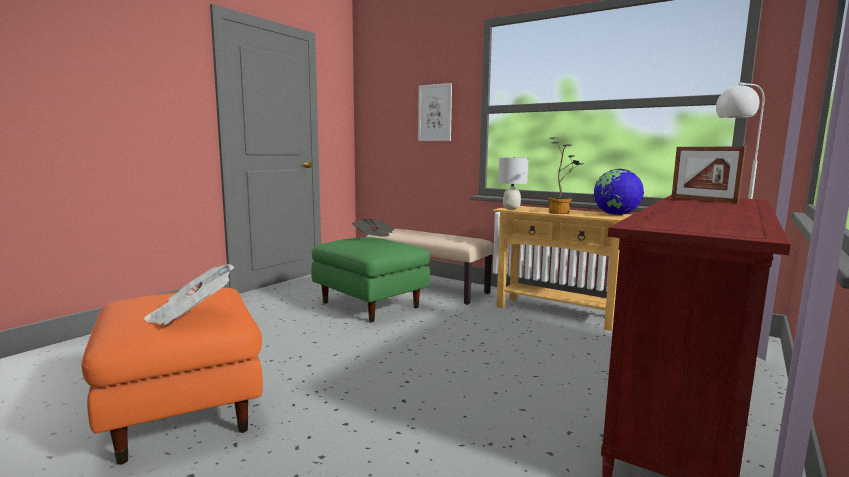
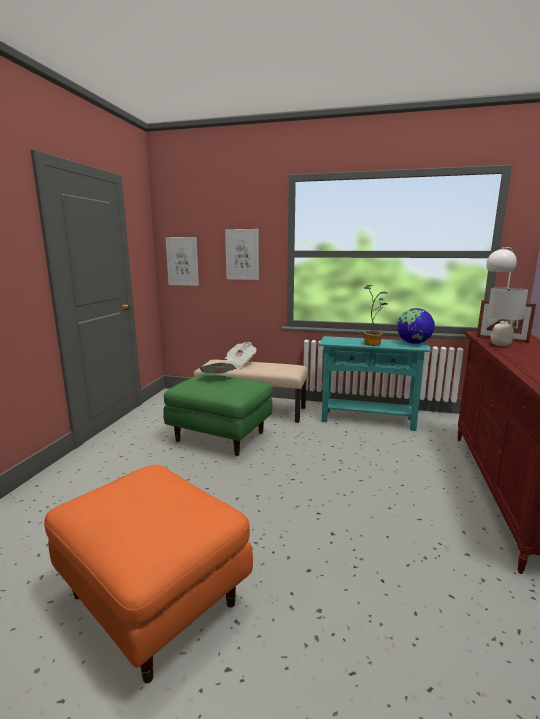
camera: 20 degrees left, 5 degrees up
(191, 315) = (180, 516): newspaper -> newspaper (239, 364)
(378, 122) = (182, 261): none -> picture
(511, 208) = (331, 341): grey table lamp -> grey table lamp (500, 345)
(556, 313) = (367, 420): beige console table -> turquoise console table

